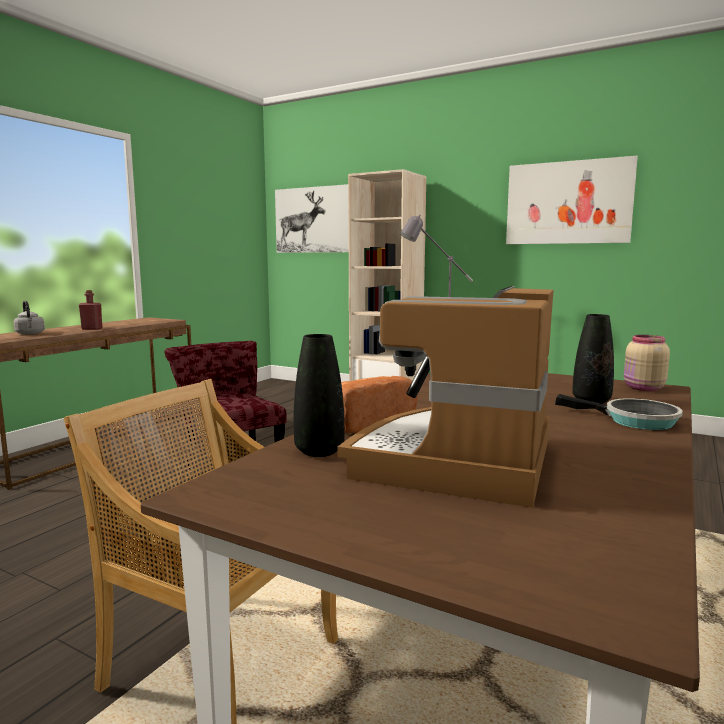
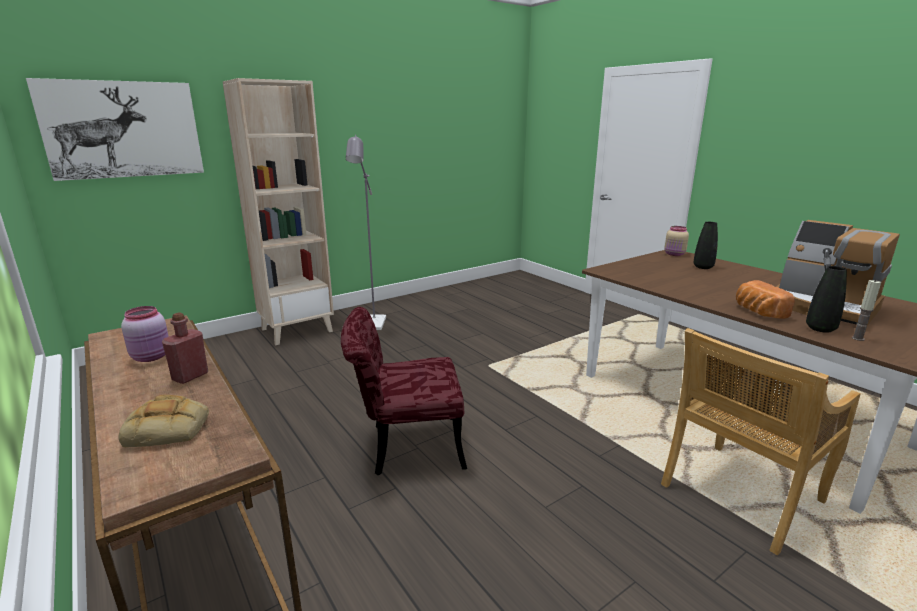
camera: 65 degrees left, 10 degrees up
(30, 334) = (169, 428): grey kettle -> bread
(118, 324) = (152, 356): none -> pink jar
(289, 470) = (858, 338): none -> candle
(568, 203) = (417, 119): picture -> none
(634, 420) = (744, 270): frying pan -> none

